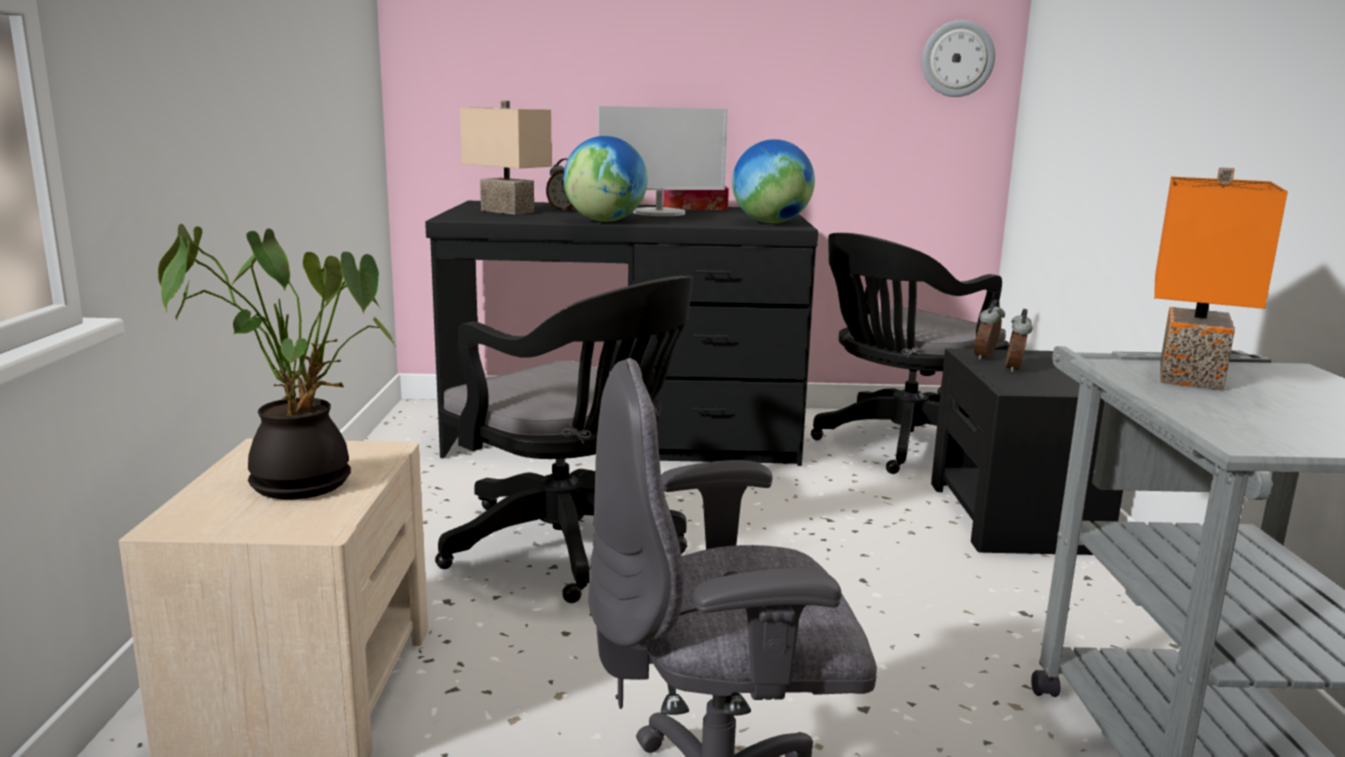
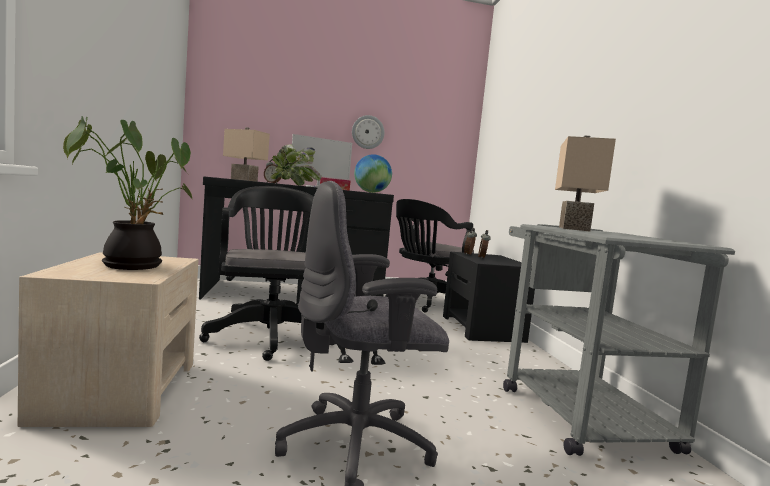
camera: 10 degrees left, 10 degrees down
(571, 548) = (270, 334): black office chair -> black office chair turned 135 degrees counterclockwise
(605, 221) = (293, 184): globe -> potted plant
(957, 59) = (451, 134): wall clock -> wall clock (368, 132)
(1195, 377) = (576, 229): orange table lamp -> beige table lamp

